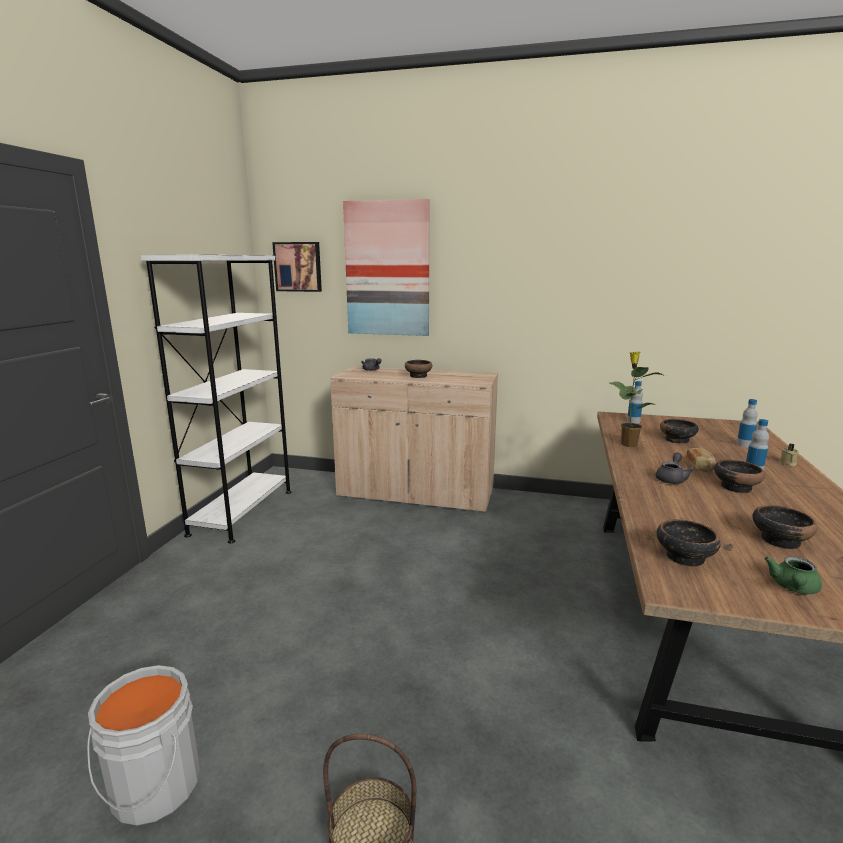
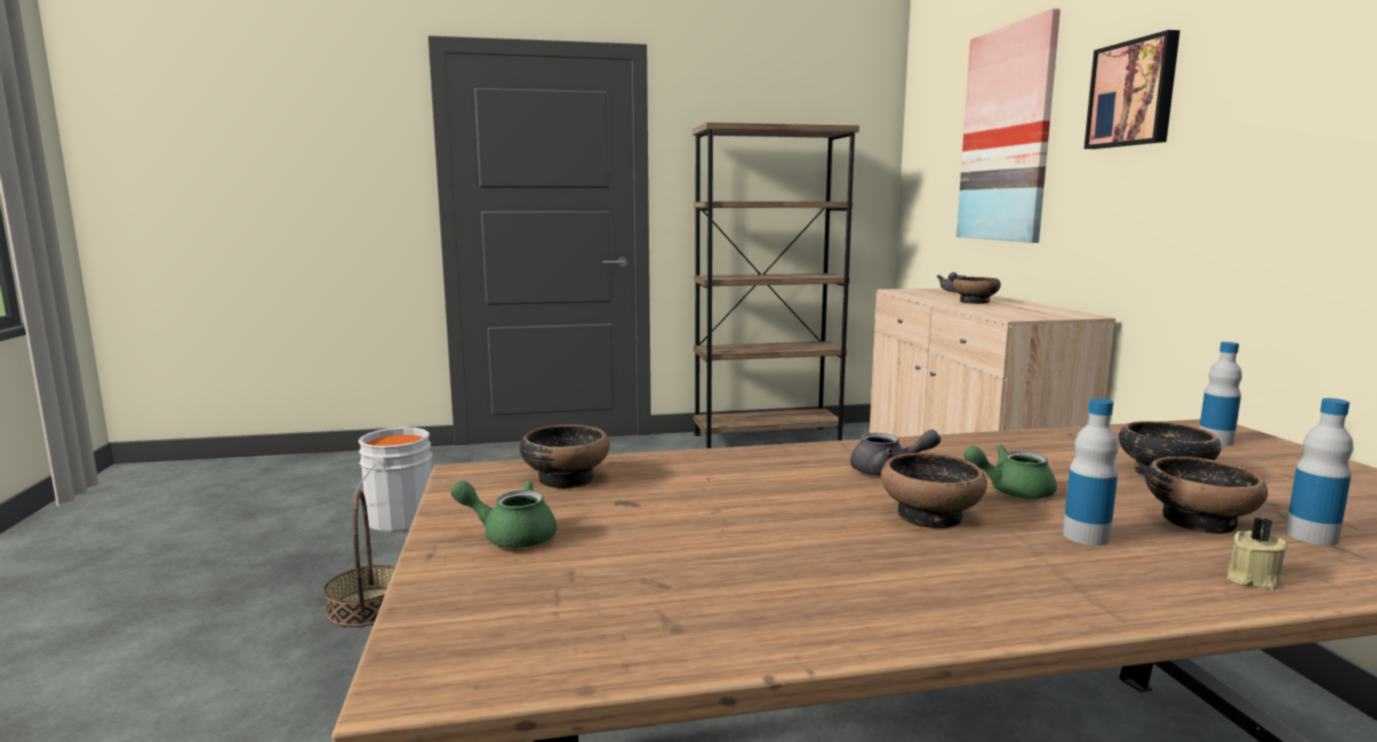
camera: 65 degrees right, 5 degrees down
(242, 512) = (767, 438): white bookcase -> brown bookcase
(298, 267) = (931, 143): picture -> picture (1133, 94)
(628, 444) = (1033, 442): potted plant -> none
(700, 466) = (1011, 491): bread -> green teapot
(779, 540) = (689, 538): bowl -> bowl (1199, 521)

